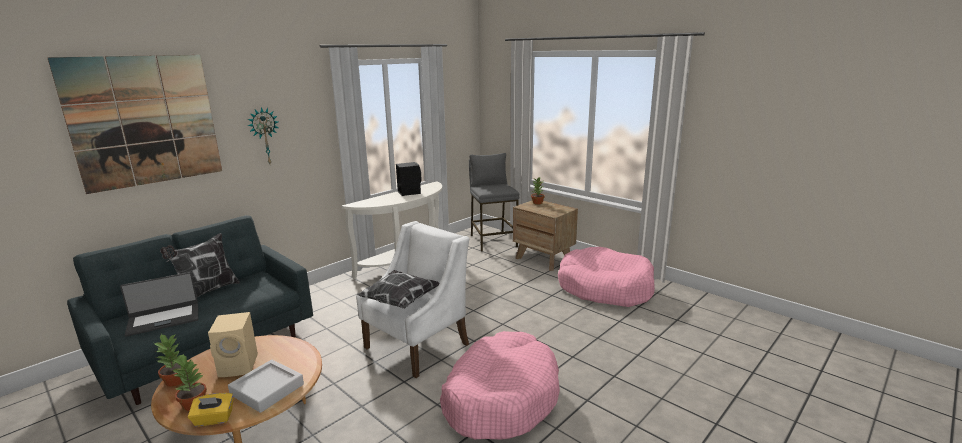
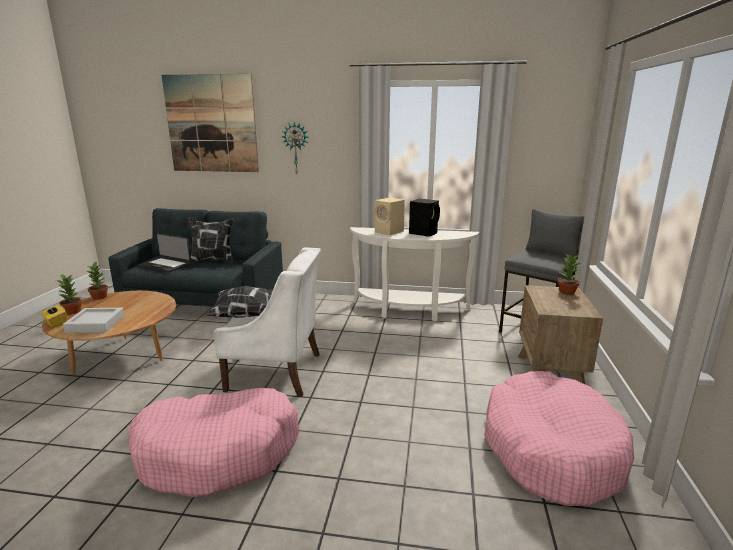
camera: 55 degrees right, 0 degrees up
(240, 365) = (125, 305): beige speaker -> beige speaker (389, 232)

